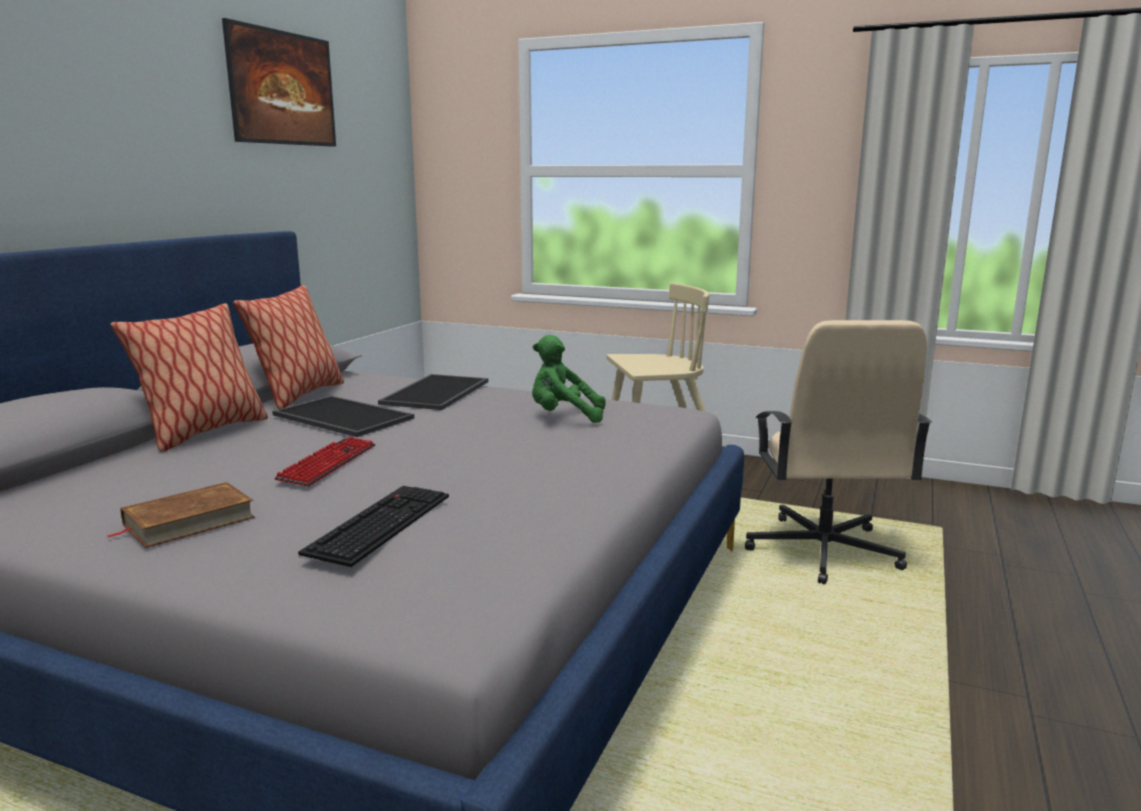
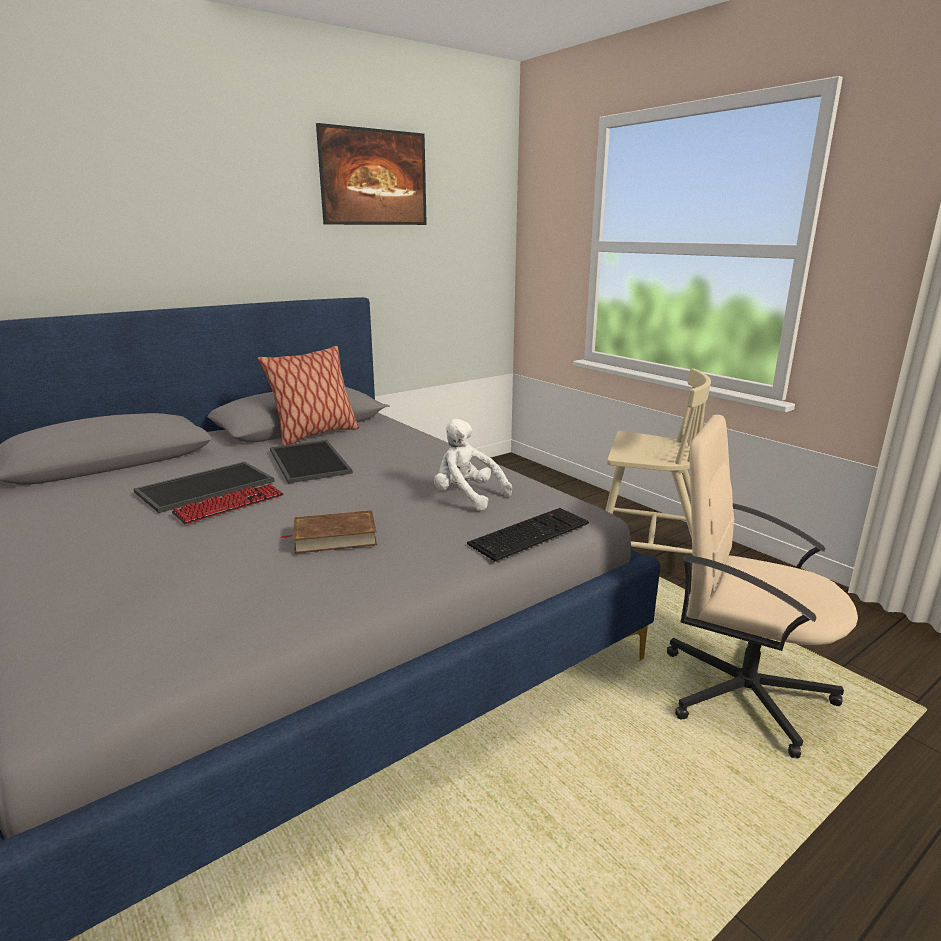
camera: 30 degrees right, 5 degrees up
(188, 521) = (82, 536): brown book -> brown book (334, 537)
(204, 433) = (212, 457): pillow -> none
(379, 523) = (161, 575): keyboard -> keyboard (529, 533)
(437, 393) = (407, 450): tray -> tray (205, 487)
(564, 417) = (467, 496): green plush toy -> white plush toy
(823, 551) = (741, 691): beige office chair -> beige office chair turned 90 degrees clockwise

